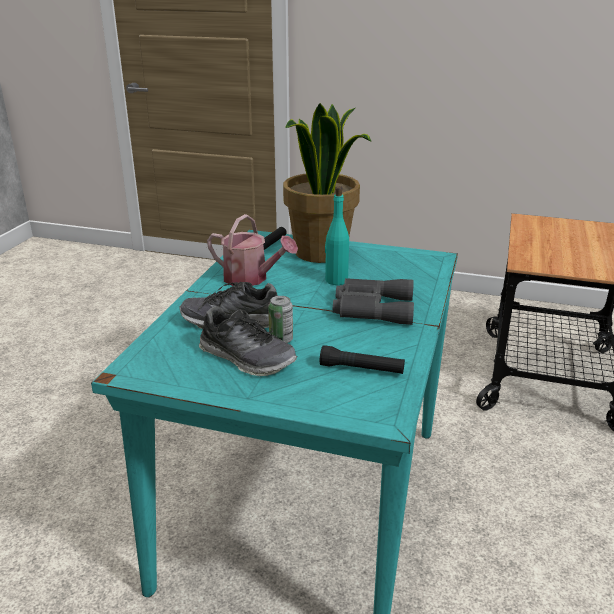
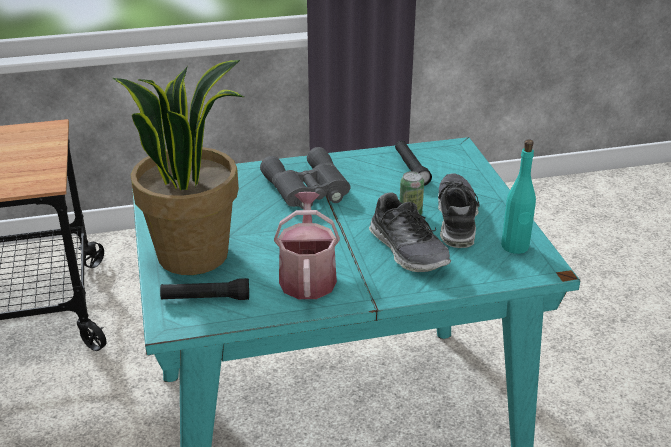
camera: 120 degrees left, 5 degrees up
(336, 280) = (263, 223): turquoise bottle -> turquoise bottle (515, 246)

